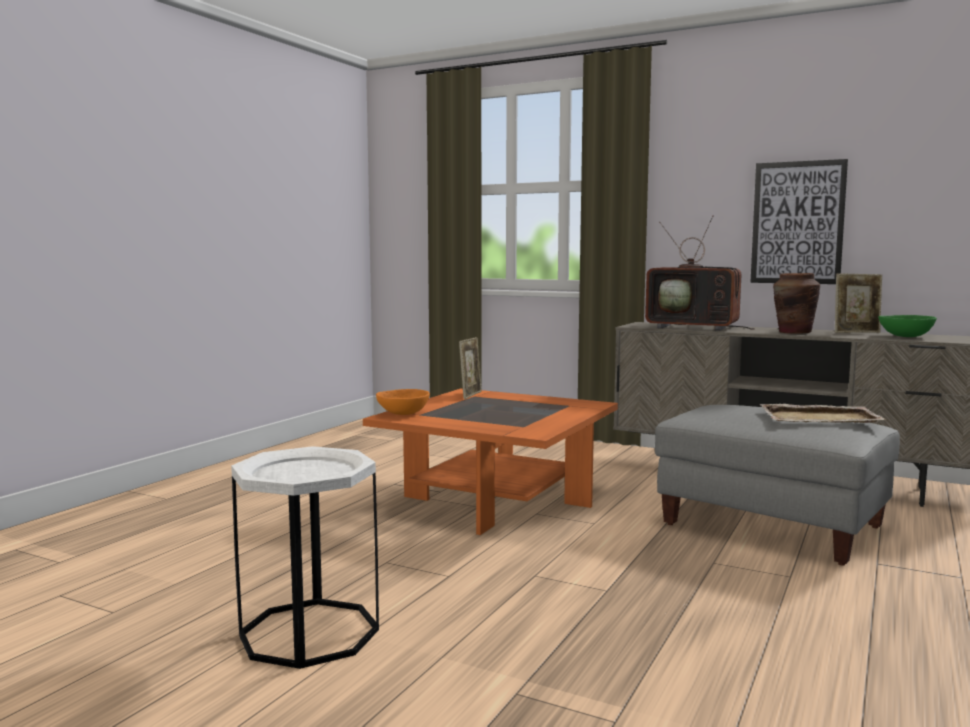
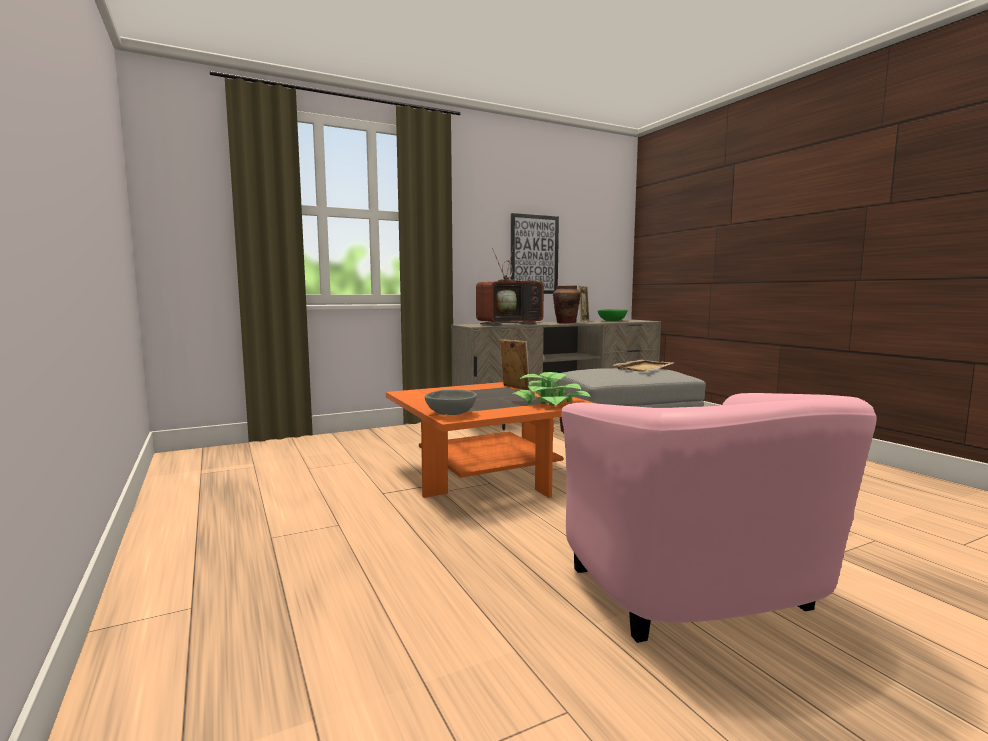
camera: 55 degrees left, 0 degrees up
(309, 632) = (701, 601): white side table -> pink armchair
(402, 414) = (450, 414): orange bowl -> grey bowl
(470, 395) = (421, 394): picture frame -> picture frame (514, 388)
(516, 426) = (549, 402): none -> potted plant

